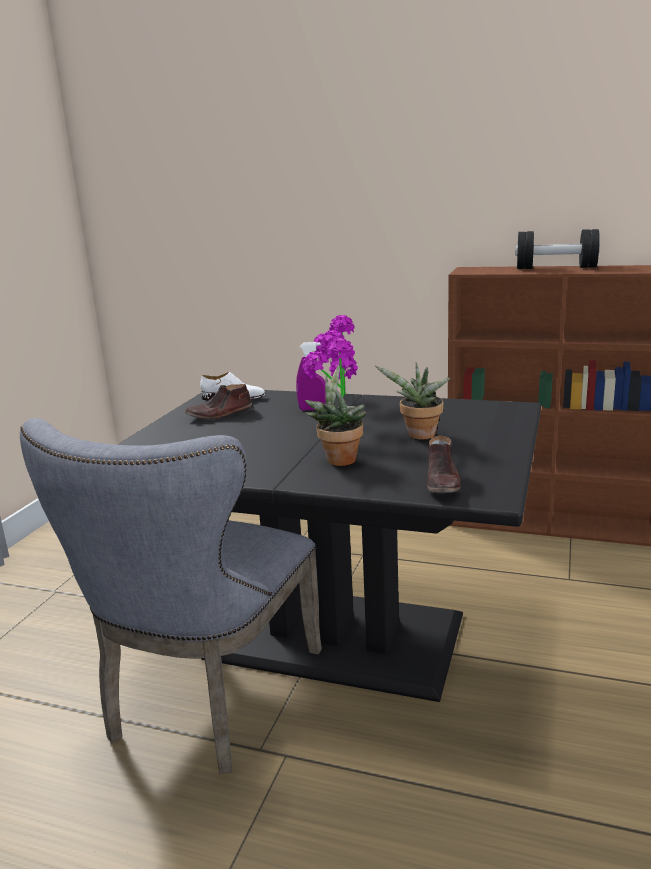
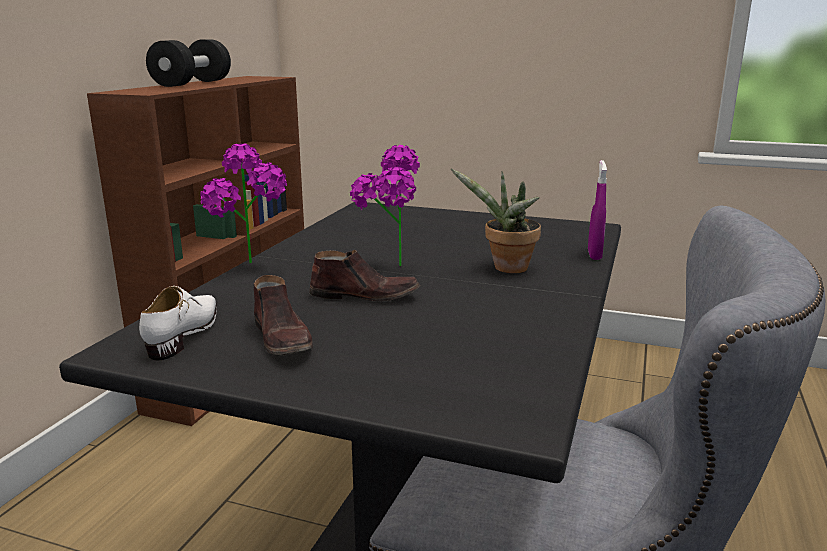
camera: 90 degrees left, 0 degrees up
(312, 409) = (306, 279): purple spray bottle -> purple spray bottle (594, 255)
(419, 436) = (441, 238): potted plant -> none
(442, 483) = (567, 237): brown shoe -> brown shoe (364, 295)

